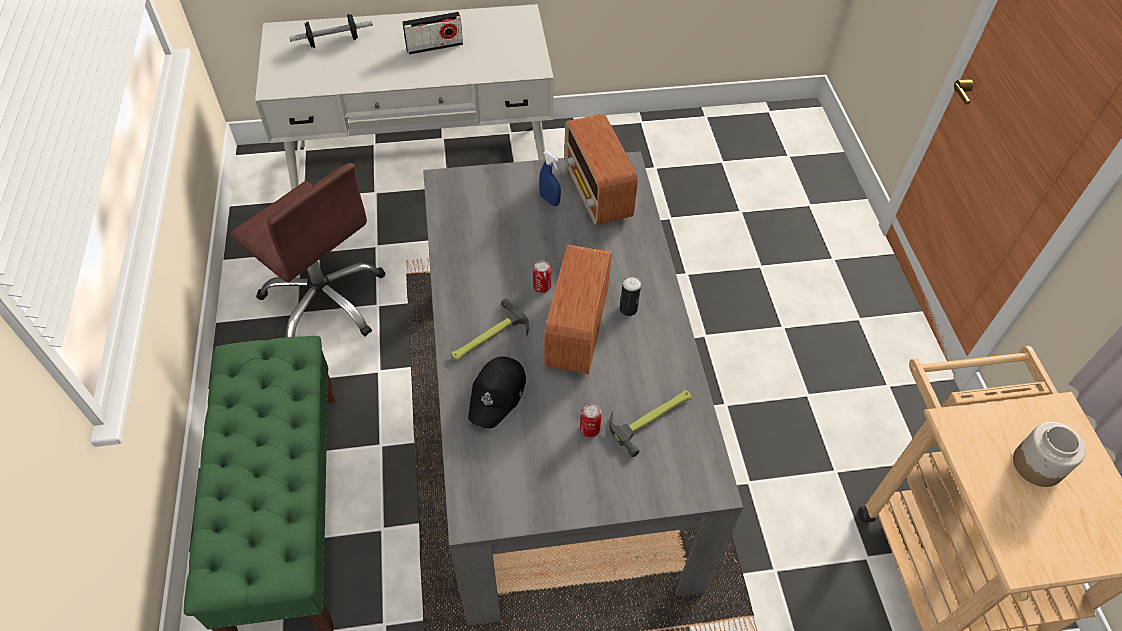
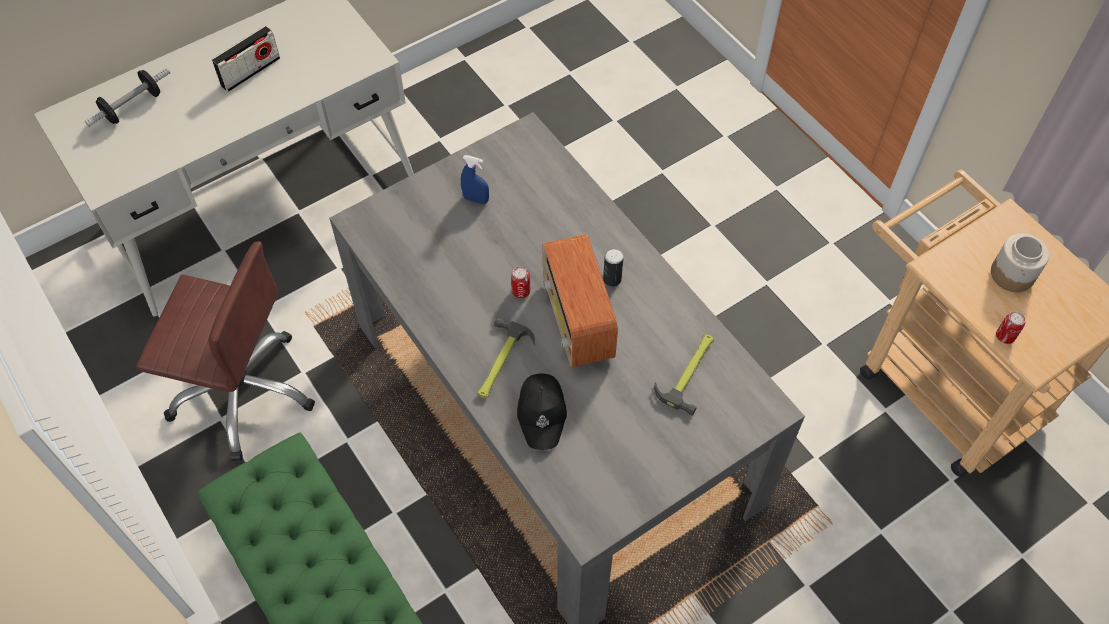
camera: 25 degrees left, 5 degrees up
(589, 429) = (642, 407): can -> can (1005, 336)
(597, 193) = (517, 173): radio -> none

